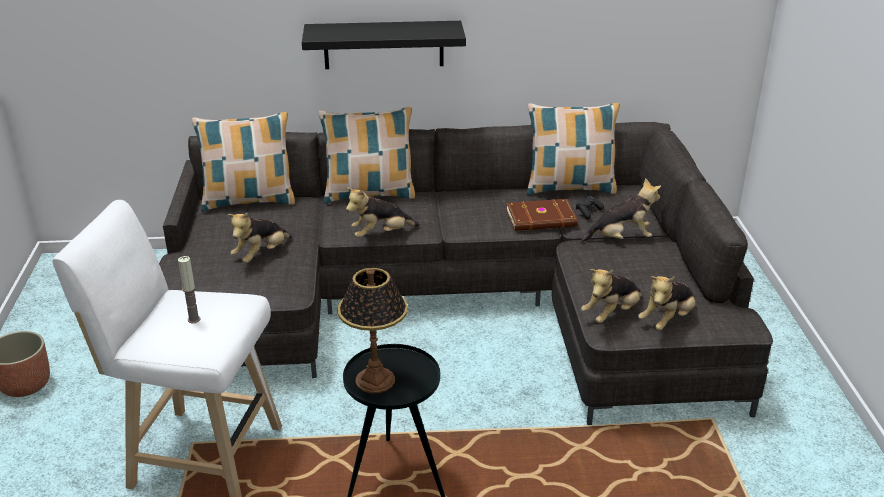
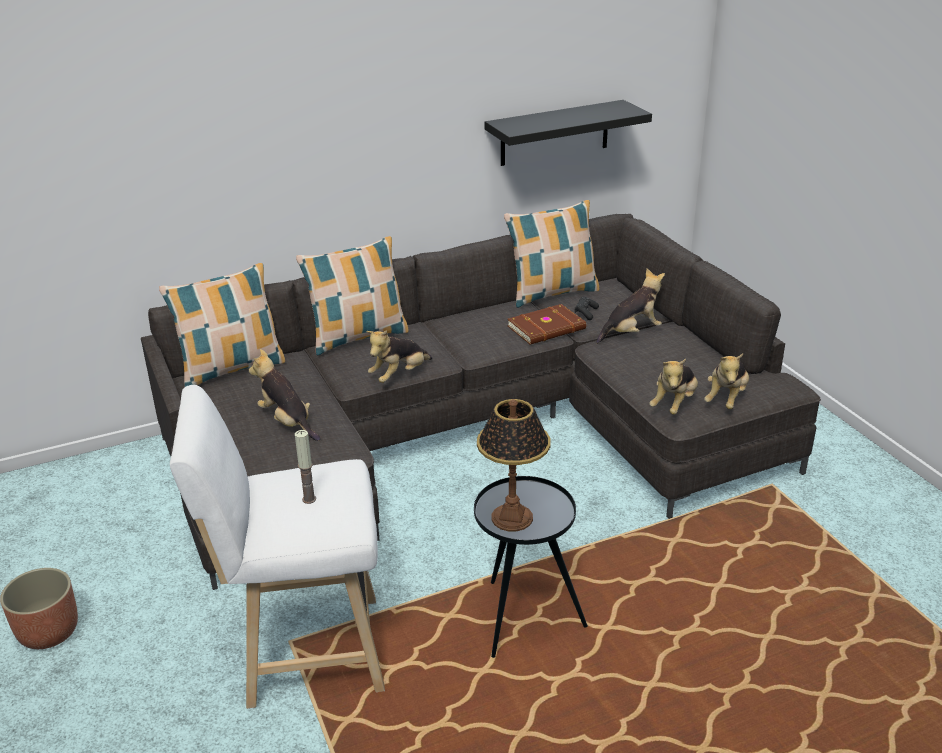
camera: 20 degrees left, 0 degrees up
(261, 255) = (287, 422): plush toy -> plush toy turned 120 degrees clockwise
(383, 44) = (348, 174): black shelf -> black shelf (555, 133)

